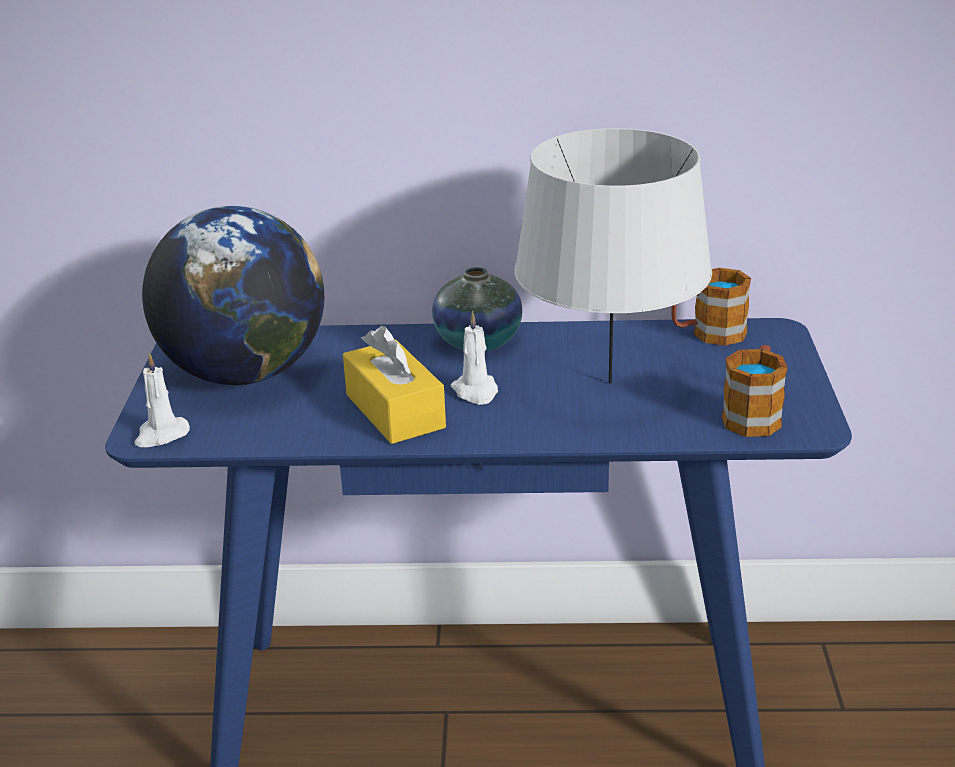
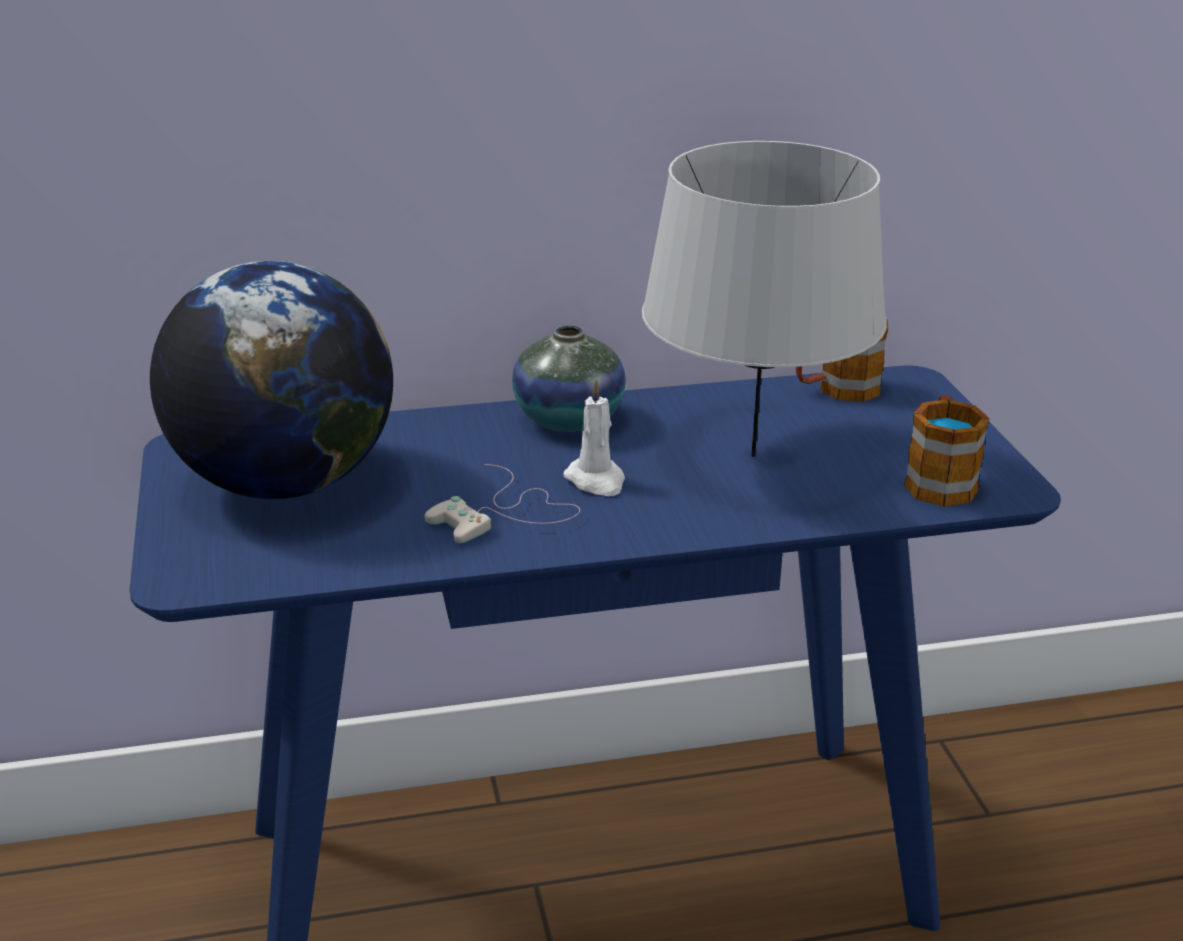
camera: 15 degrees left, 0 degrees up
(161, 435) = (205, 574): white candle -> none
(395, 411) = (505, 514): yellow tissue box -> white game controller

